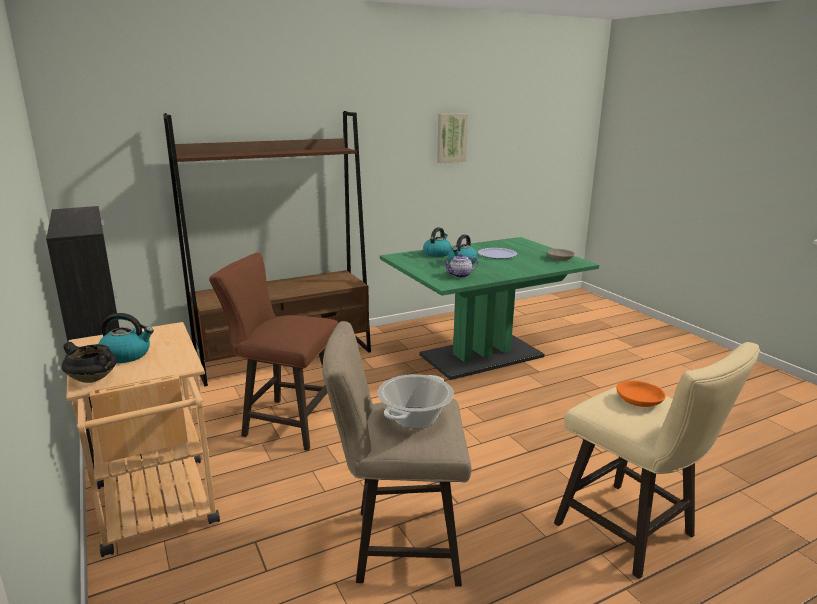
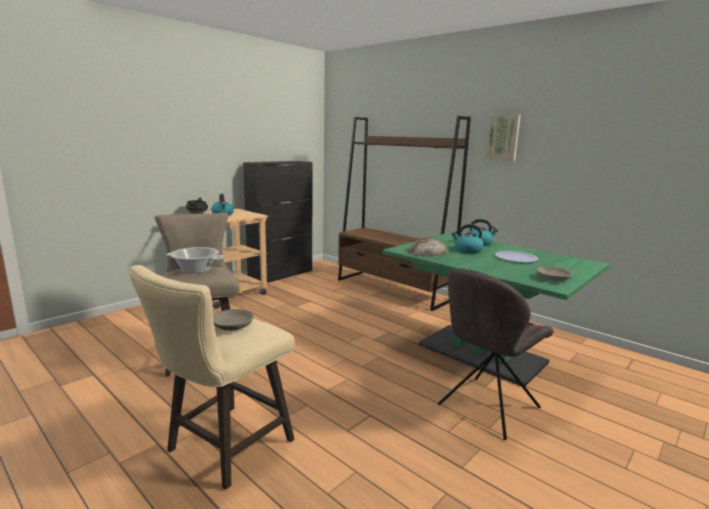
camera: 70 degrees right, 5 degrees down
(285, 421) = (314, 304): brown stool -> none
(451, 138) = (581, 146): picture -> picture (503, 137)
(459, 275) = (428, 251): teapot -> bread
(572, 380) = (486, 408): none -> grey chair
(639, 400) = (232, 326): orange bowl -> grey bowl

